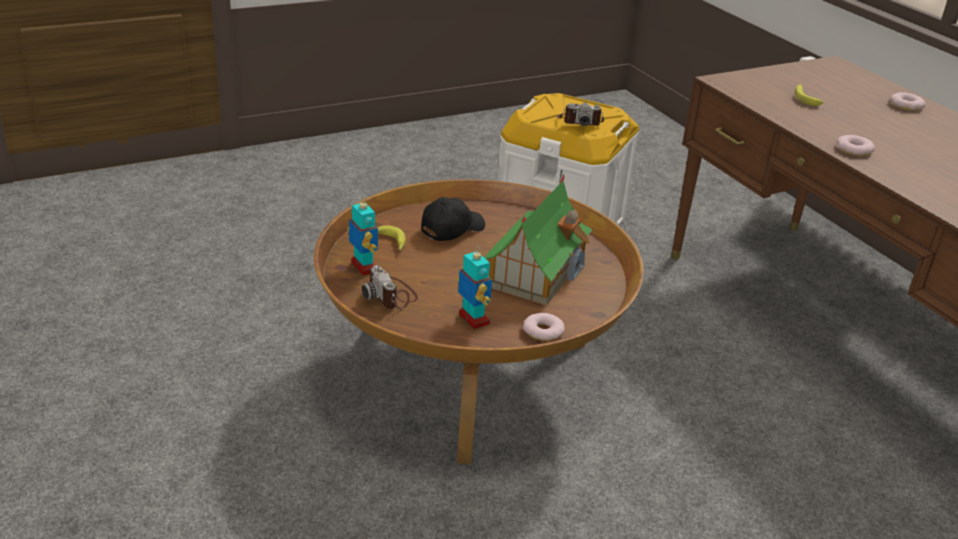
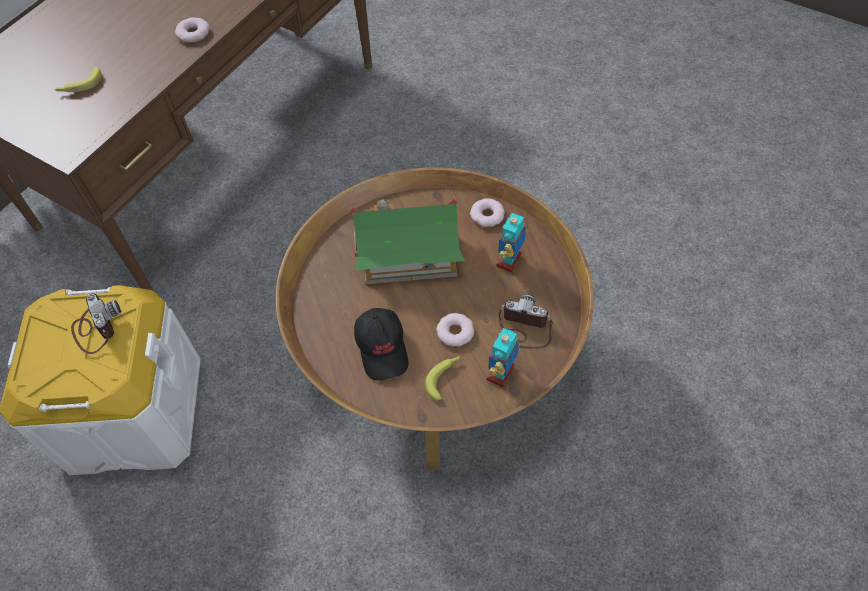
camera: 115 degrees left, 25 degrees up
(391, 295) = (524, 329): camera -> camera turned 105 degrees counterclockwise
(452, 229) = (383, 348): black cap -> black cap turned 120 degrees counterclockwise
(906, 105) = (55, 24): donut -> donut (455, 332)

